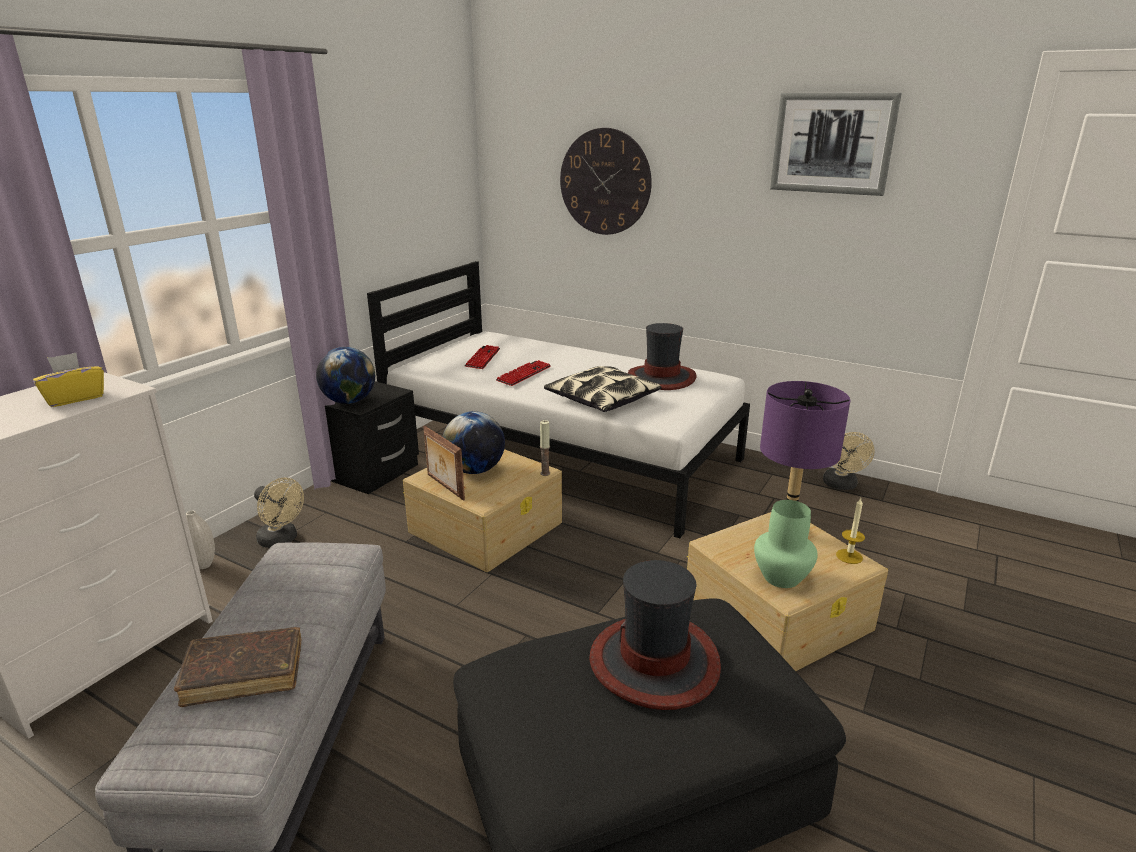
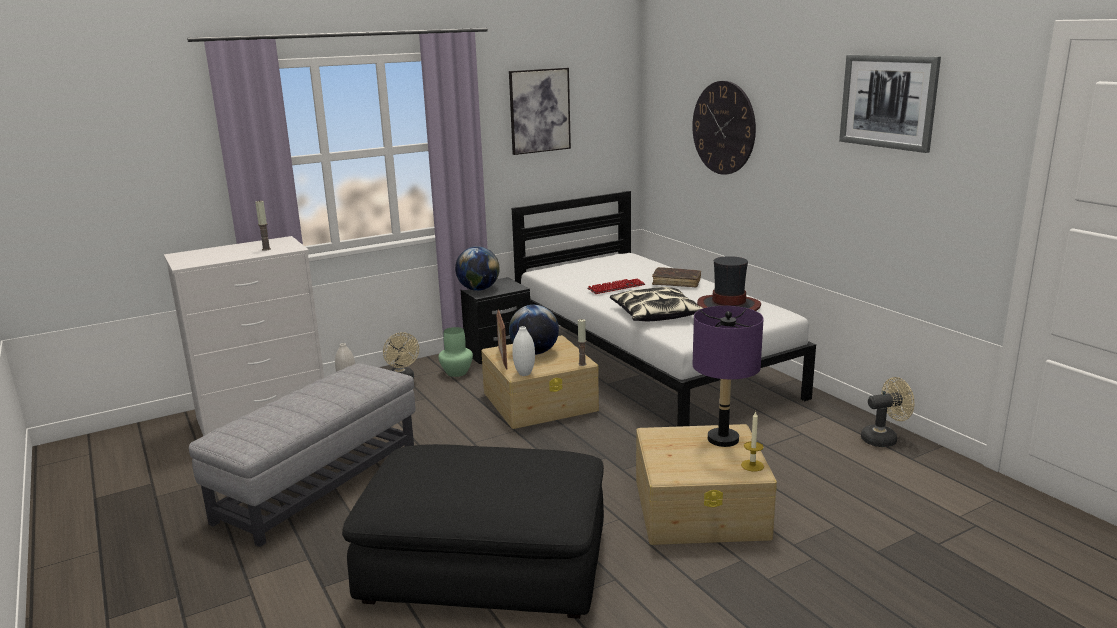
camera: 30 degrees right, 5 degrees down
(75, 398) = (266, 249): yellow tissue box -> candle
(244, 674) = (281, 415): brown book -> brown book (676, 282)
(384, 167) = (539, 110): none -> picture
(483, 358) = (599, 272): keyboard -> none
(492, 501) = (524, 373): none -> white vase
(655, 662) = (495, 468): hat -> none
(781, 577) = (676, 463): green vase -> green vase (457, 372)
(841, 486) = (884, 439): beige fan -> beige fan turned 135 degrees counterclockwise

